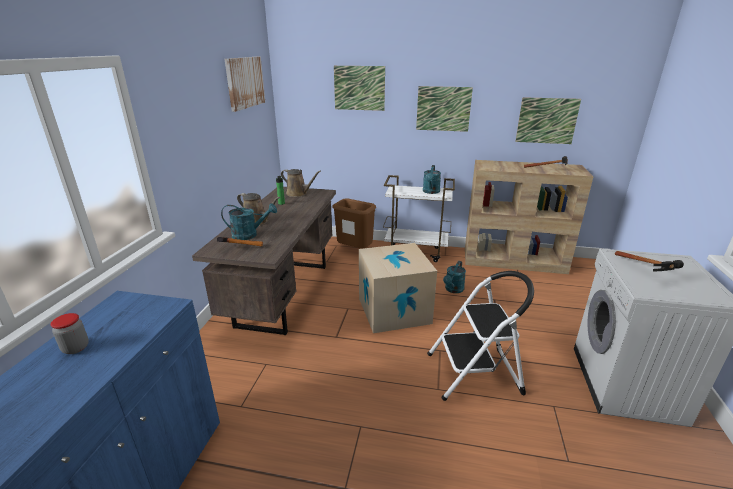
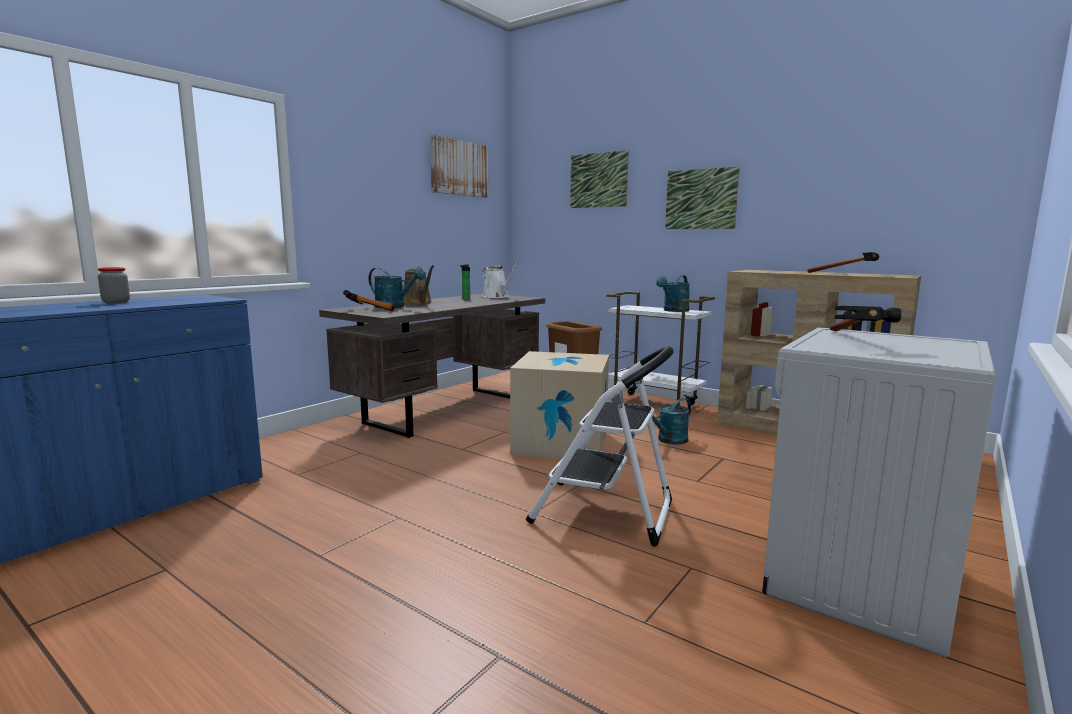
camera: 25 degrees right, 15 degrees down
(298, 193) = (497, 296): brown watering can -> white watering can
(547, 120) = (854, 207): picture -> none

